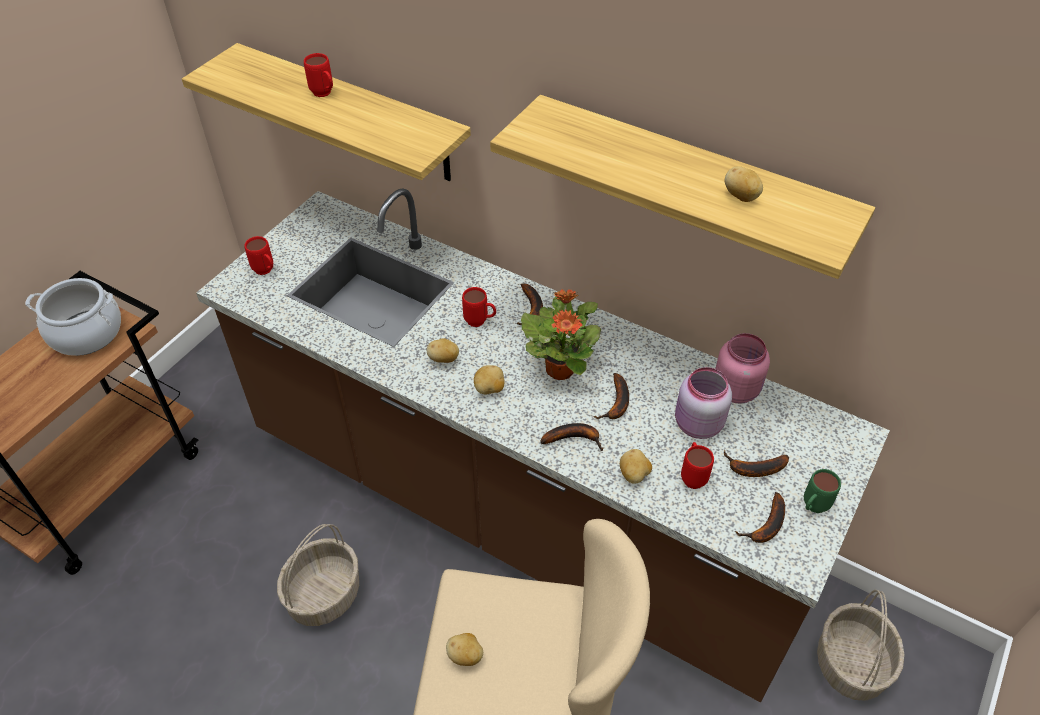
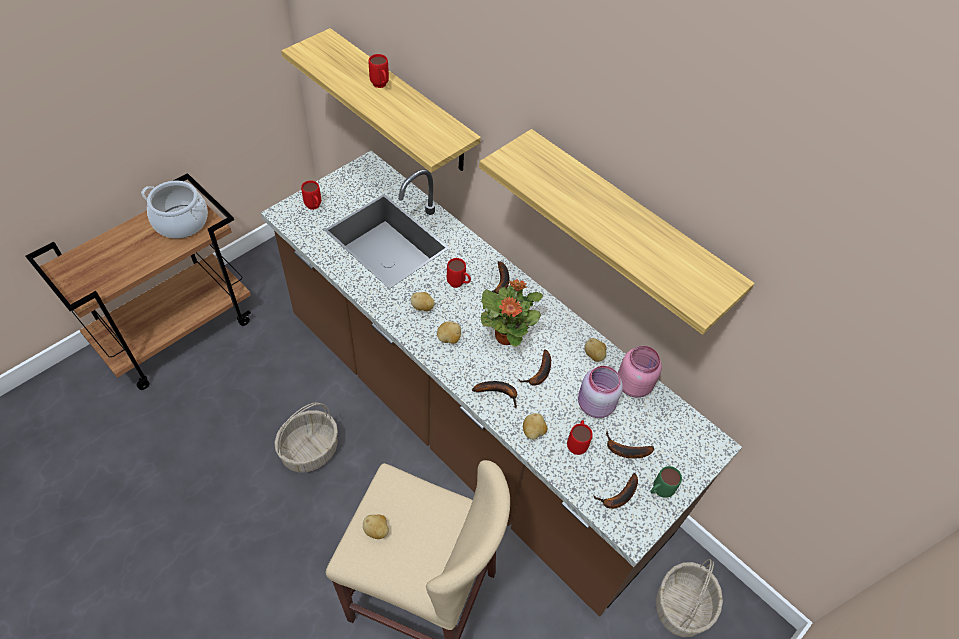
camera: 10 degrees right, 5 degrees up
(741, 197) = (652, 250): potato -> potato (594, 355)

